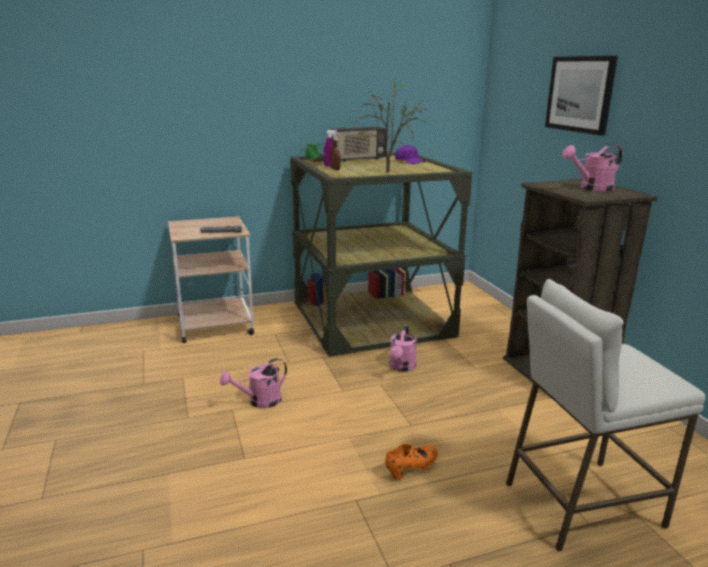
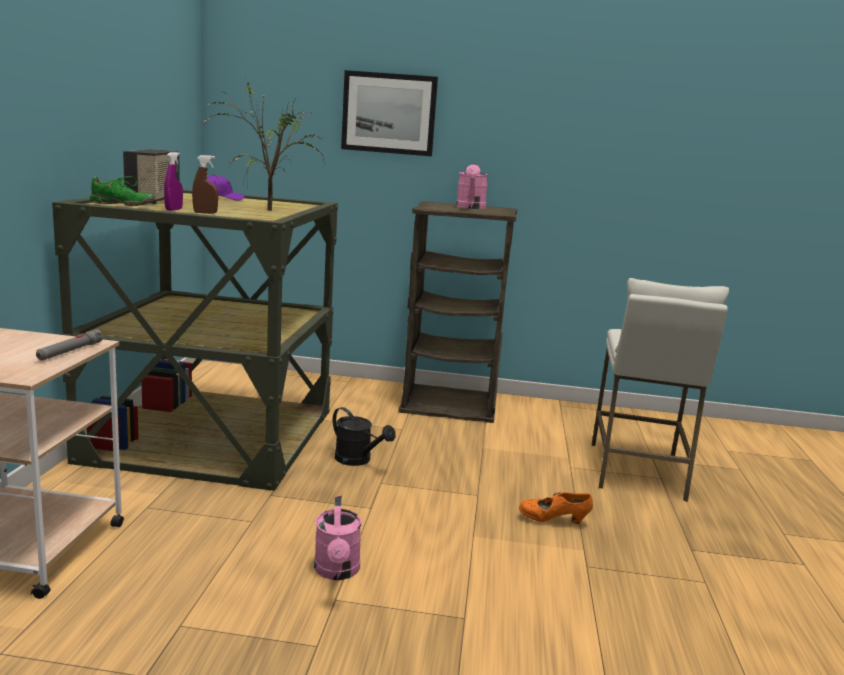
camera: 65 degrees left, 5 degrees down
(401, 367) = (358, 460): pink watering can -> black watering can
(411, 469) = (553, 520): orange shoe -> orange shoe turned 75 degrees counterclockwise

